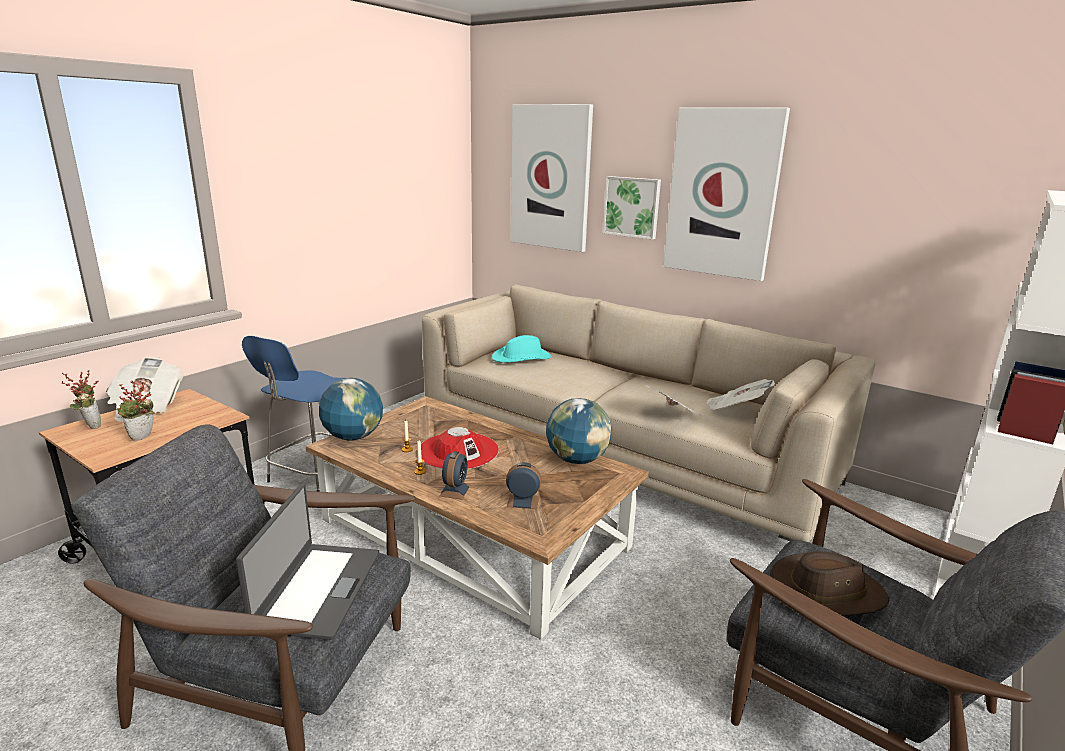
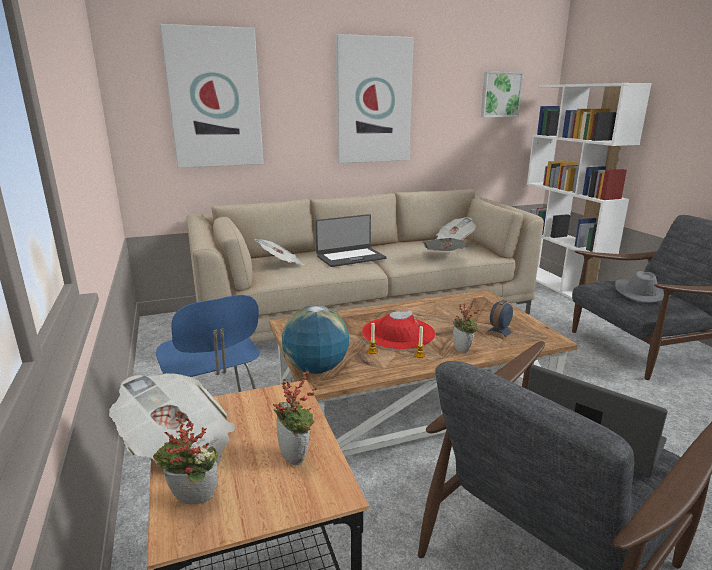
camera: 55 degrees left, 0 degrees up
(455, 490) = (464, 349): alarm clock -> potted plant
(522, 358) = (281, 264): turquoise hat -> newspaper
(577, 460) = (453, 301): globe -> none
(588, 376) = (350, 257): none -> laptop
(632, 207) = (302, 118): picture -> picture (500, 94)
(826, 593) = (640, 293): brown hat -> grey hat

